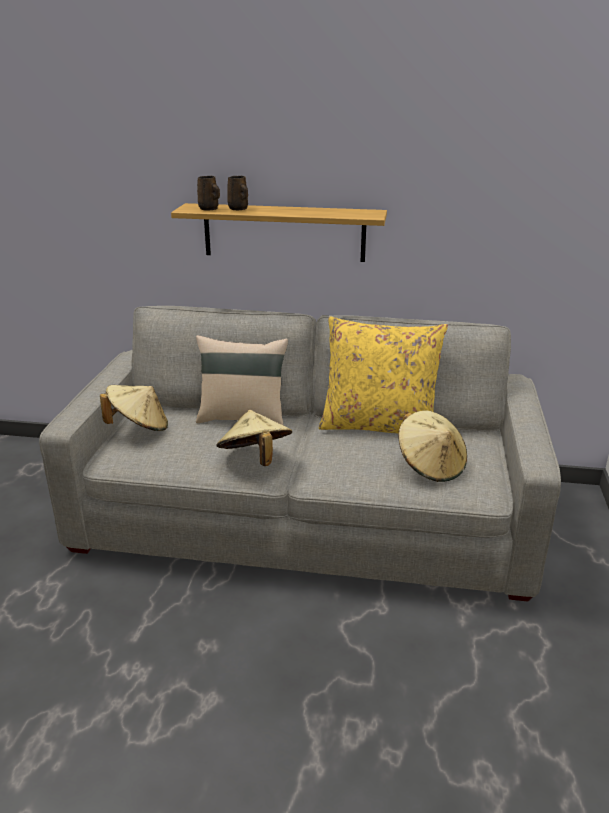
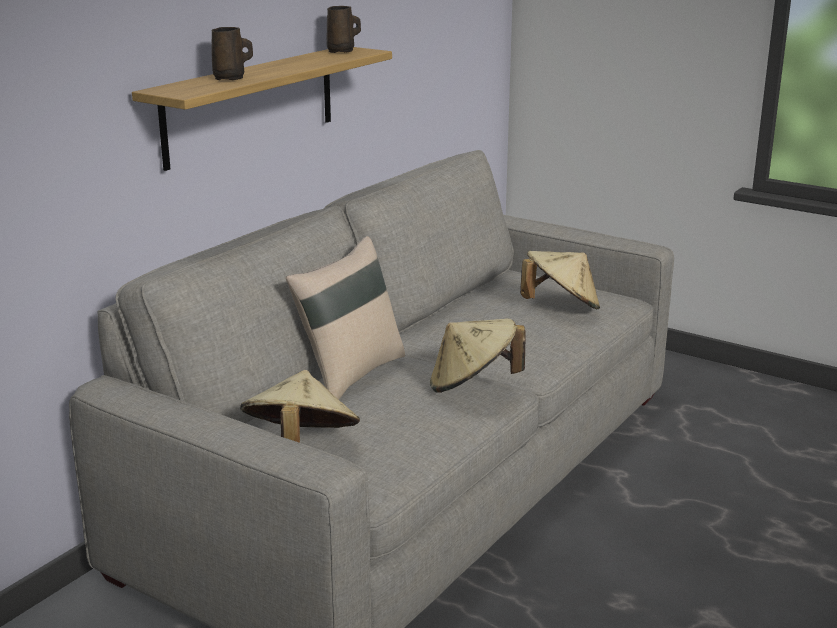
camera: 65 degrees left, 5 degrees down
(209, 209) = (204, 86): brown mug -> brown mug (342, 51)
(379, 425) = (451, 308): yellow pillow -> none

